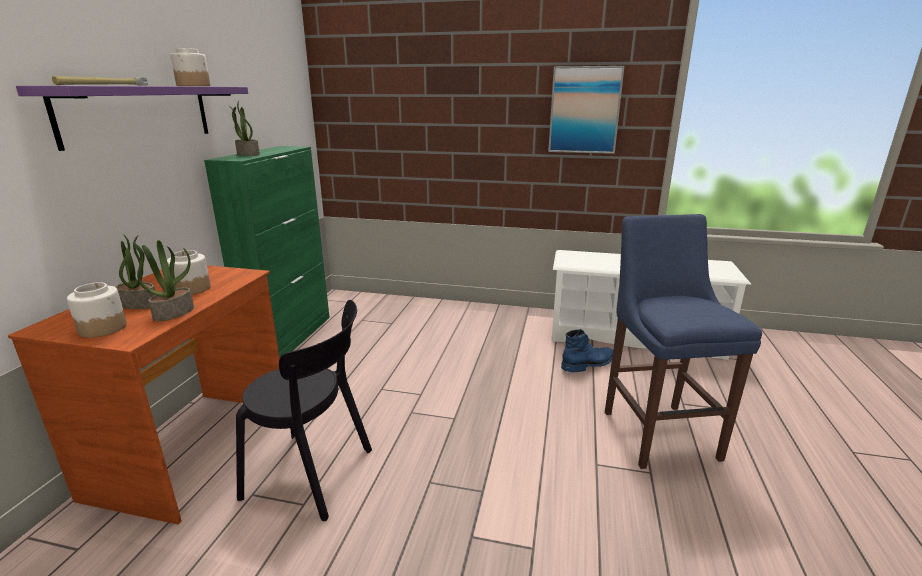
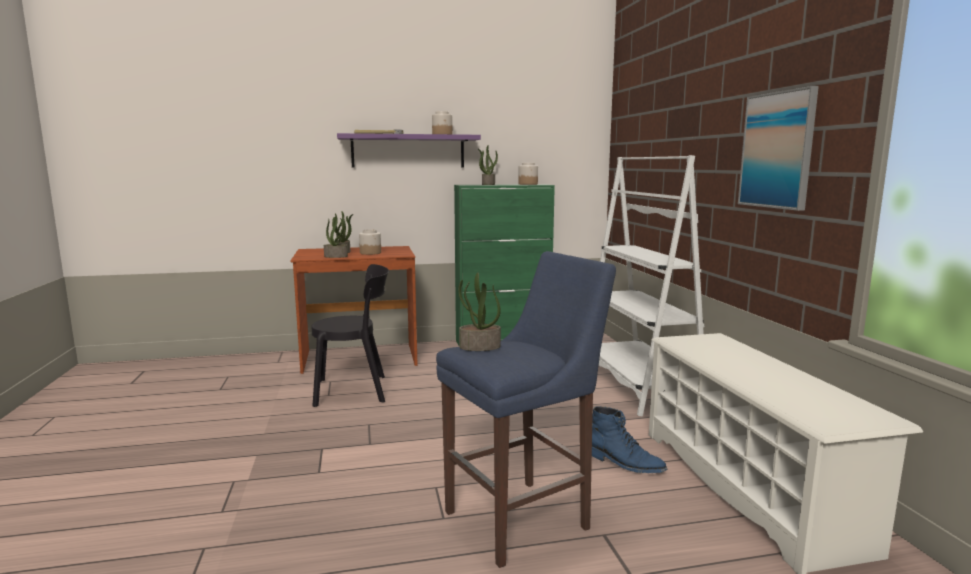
camera: 65 degrees right, 10 degrees down
(103, 328) = (311, 254): jar -> jar (528, 184)
(314, 474) = (355, 390): black chair -> black chair turned 90 degrees counterclockwise
(463, 315) = (638, 385): none -> white bookcase
(675, 314) = (479, 347): none -> potted plant

